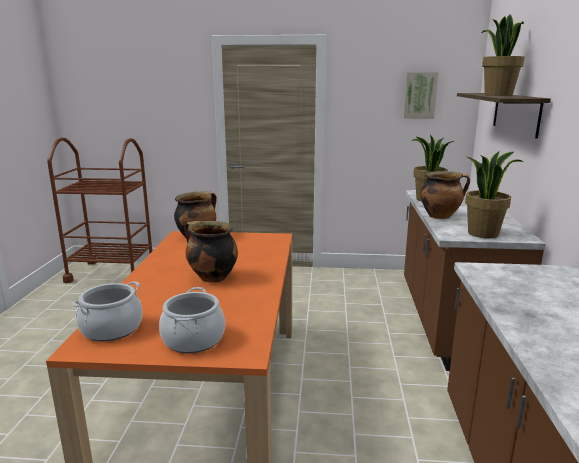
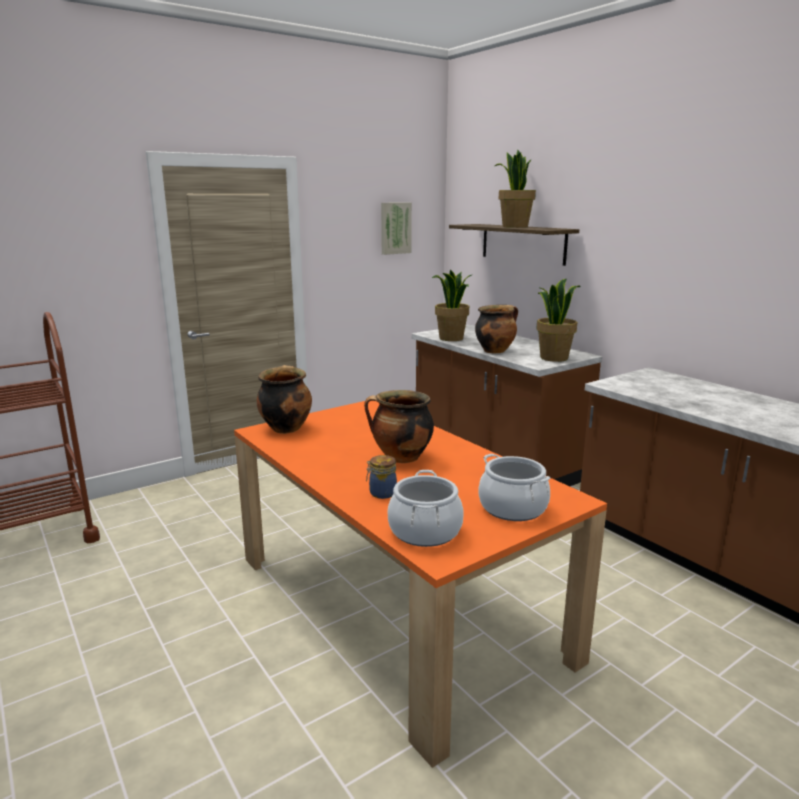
camera: 40 degrees left, 0 degrees up
(148, 295) = (381, 493): none -> jar

